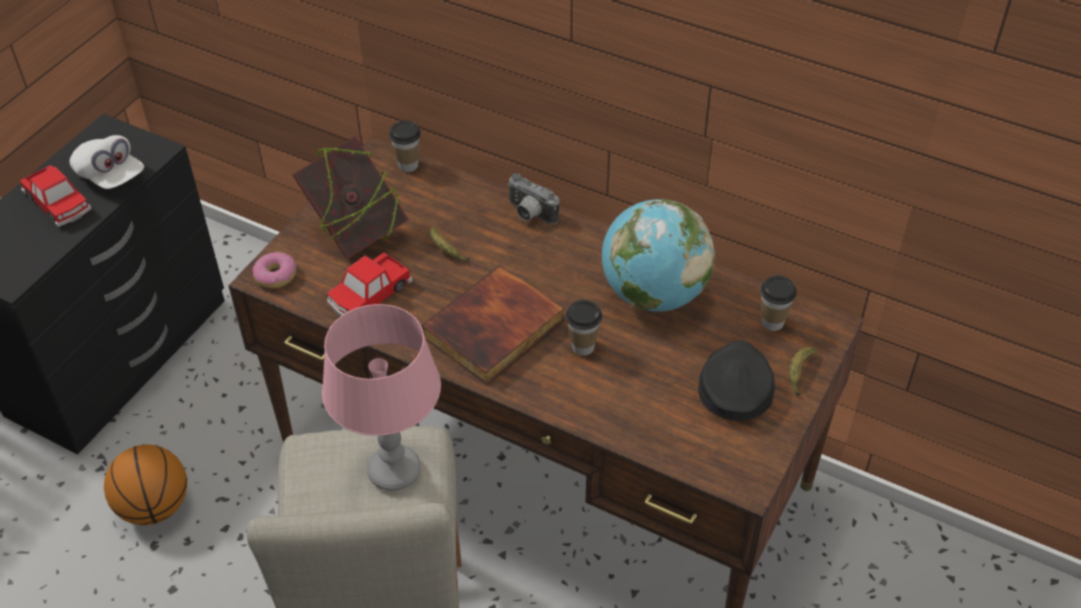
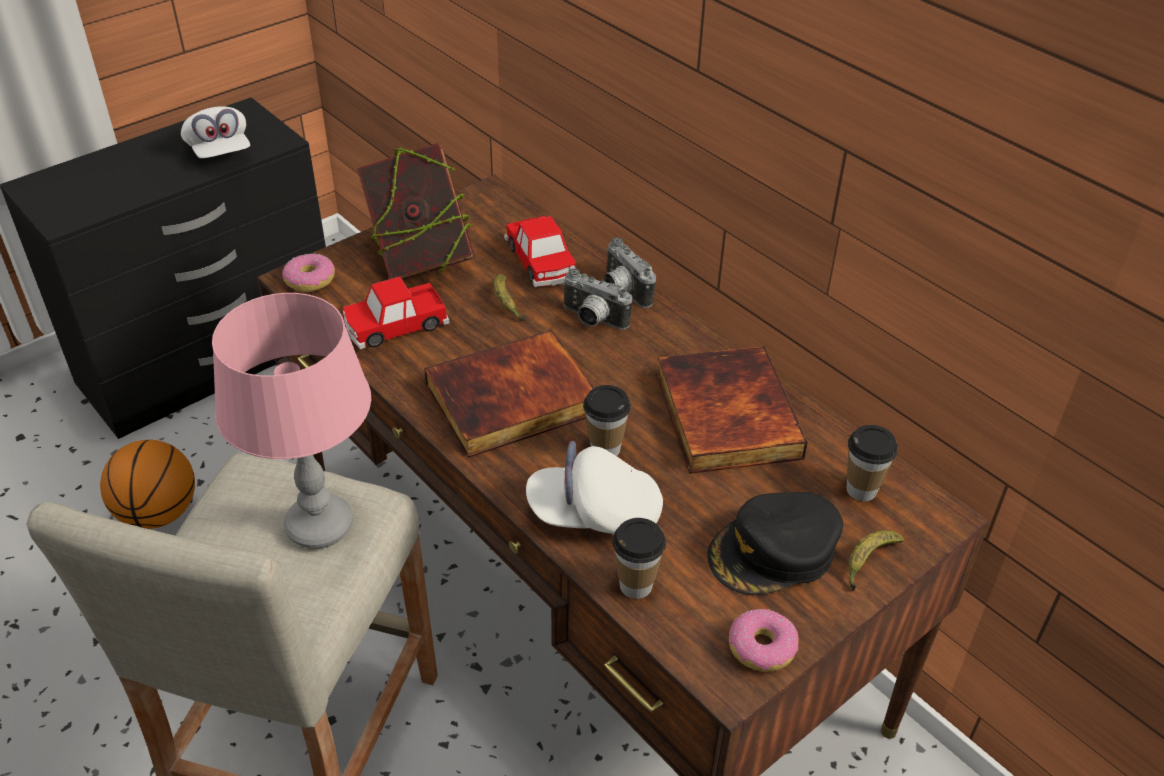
camera: 20 degrees right, 5 degrees down
(58, 203) = (154, 163): toy car -> toy car (541, 261)
(408, 165) = (516, 210): cup -> cup (636, 585)
(519, 246) = (592, 320): none -> camera
(600, 398) = (594, 513): none -> white cap
(653, 294) = (724, 415): globe -> book
(735, 386) = (774, 552): black cap -> black cap turned 150 degrees counterclockwise
(757, 455) = (761, 648): none -> donut

